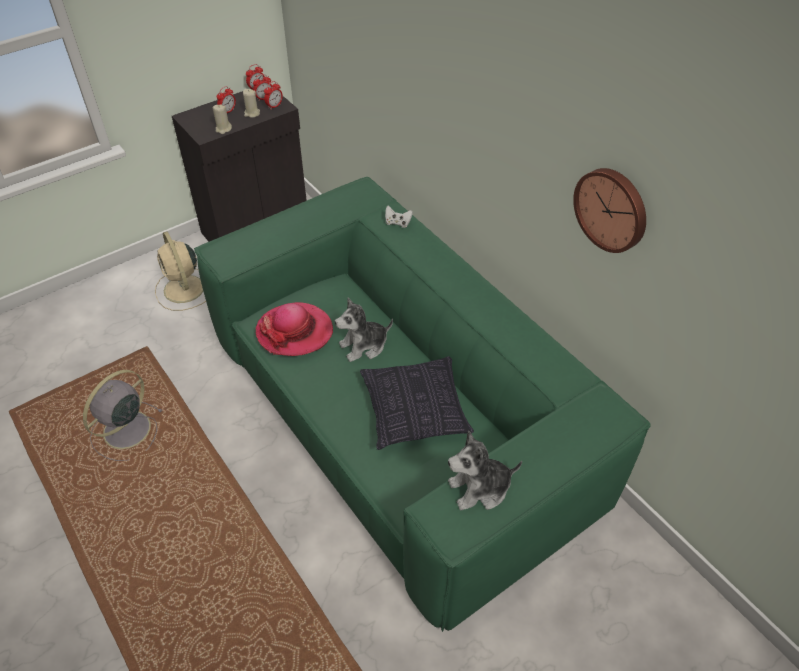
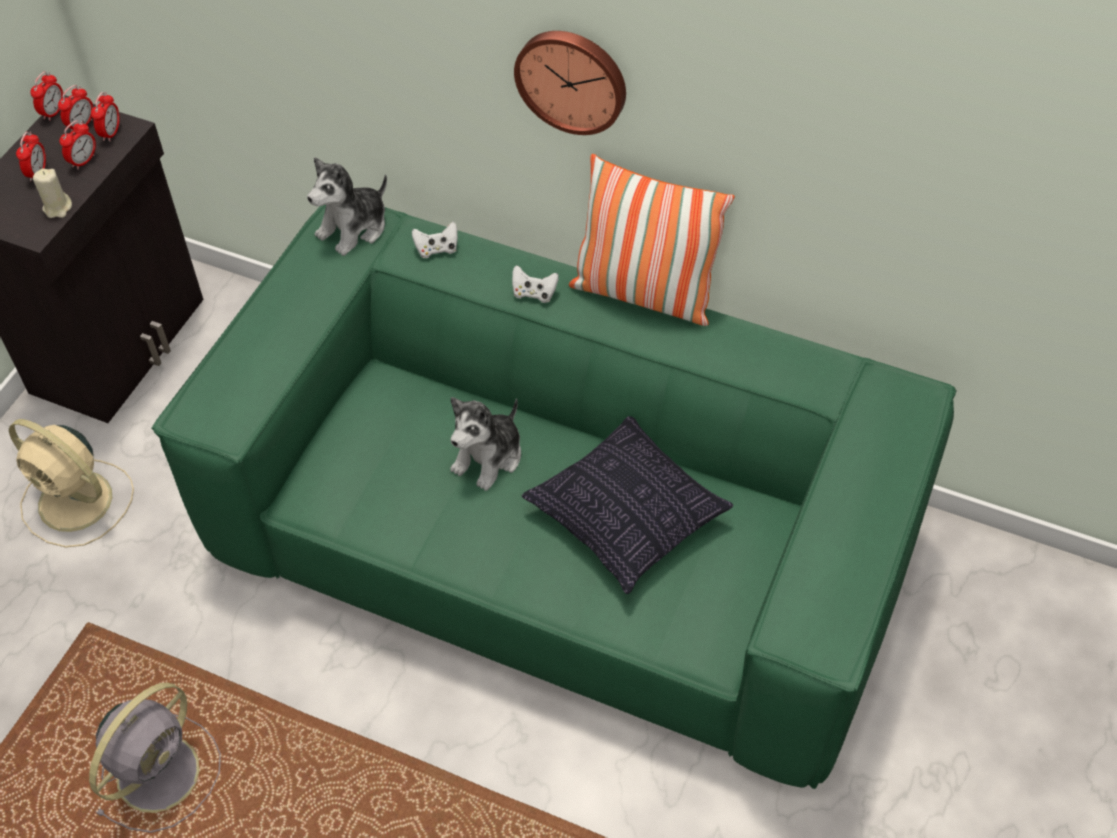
camera: 30 degrees left, 5 degrees up
(125, 431) = (161, 770): grey fan -> grey fan turned 150 degrees counterclockwise
(252, 113) = (83, 161): beige candle -> alarm clock
(294, 332) = (373, 485): hat -> none
(432, 265) = (534, 293): none -> white game controller
(480, 488) = (819, 574): plush toy -> plush toy (354, 228)
(493, 290) = (643, 294): none -> pillow
(612, 209) = (835, 129): wall clock -> wall clock (572, 79)

